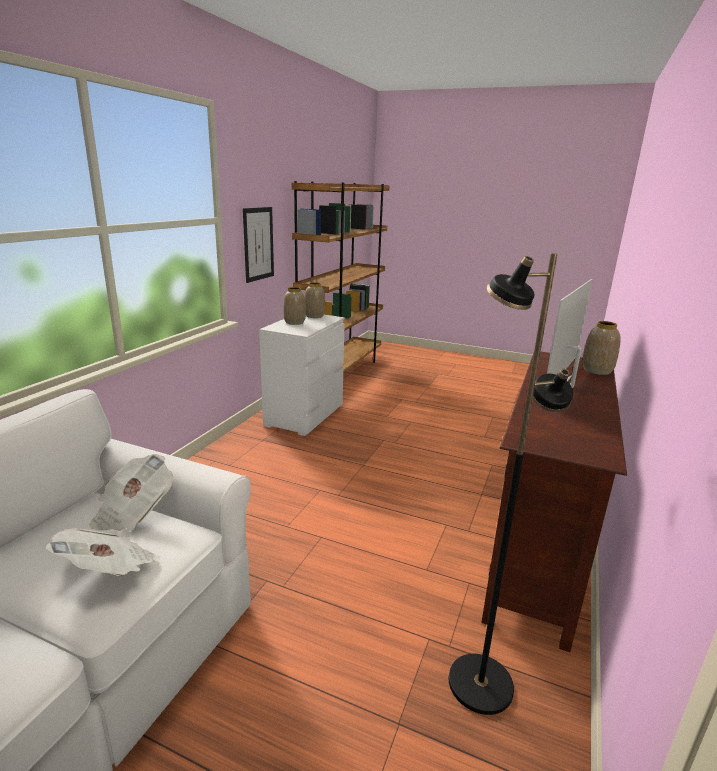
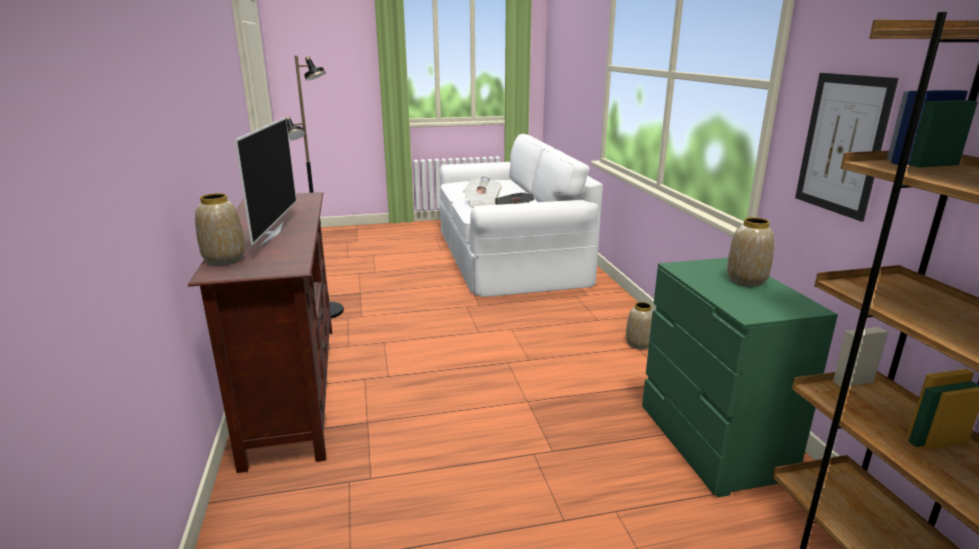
camera: 145 degrees right, 0 degrees up
(304, 415) = (712, 443): white dresser -> green dresser
(314, 316) = (778, 306): vase -> vase (638, 344)

